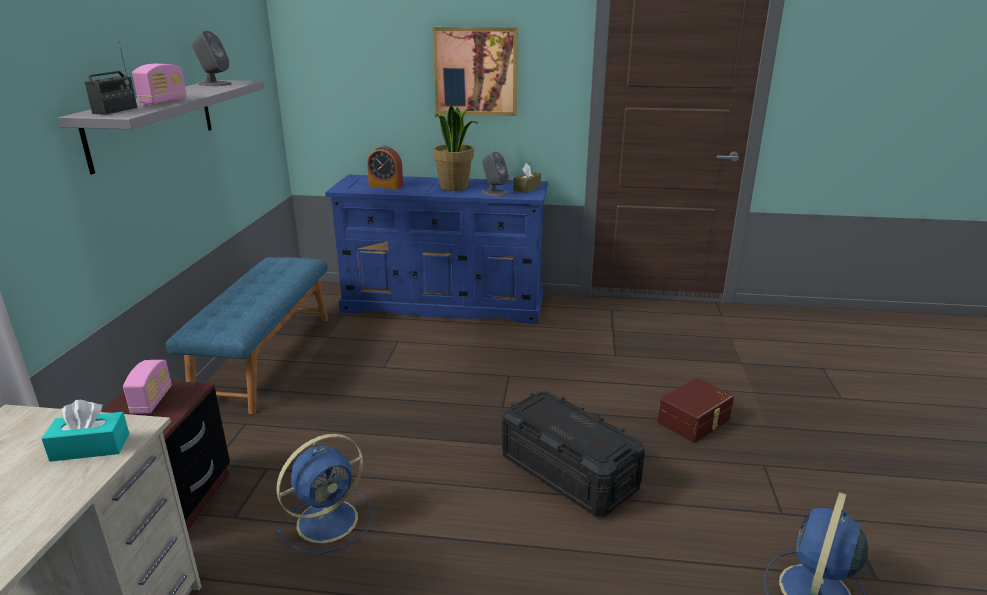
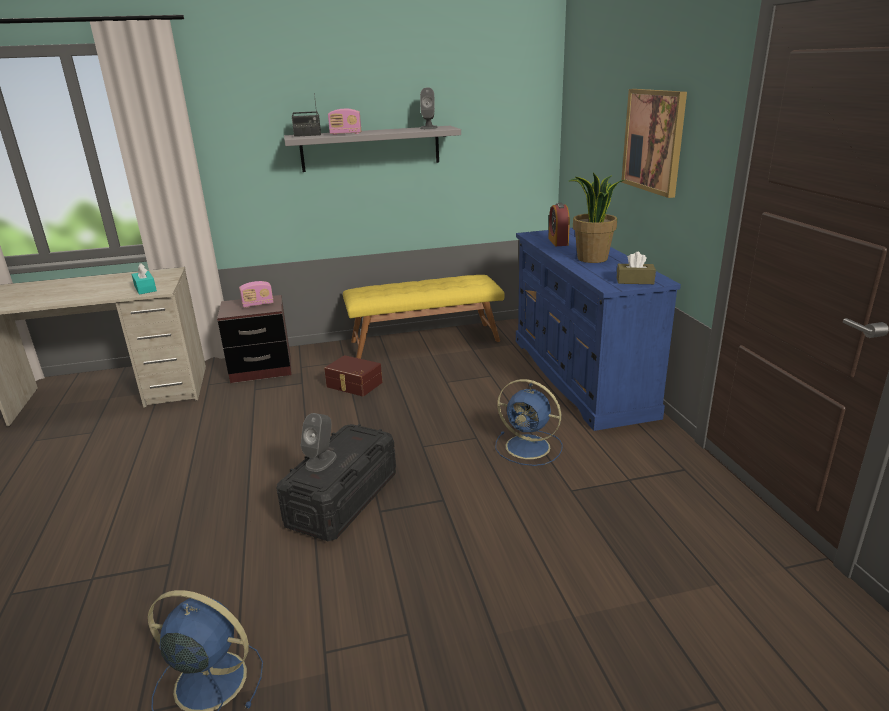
camera: 70 degrees right, 0 degrees up
(265, 358) = (425, 341): blue bench -> yellow bench
(330, 519) = (259, 417): blue fan -> blue fan (529, 447)
(494, 193) = (596, 273): grey speaker -> grey speaker (321, 460)
(695, 421) = (469, 568): brown storage box -> brown storage box (353, 385)

